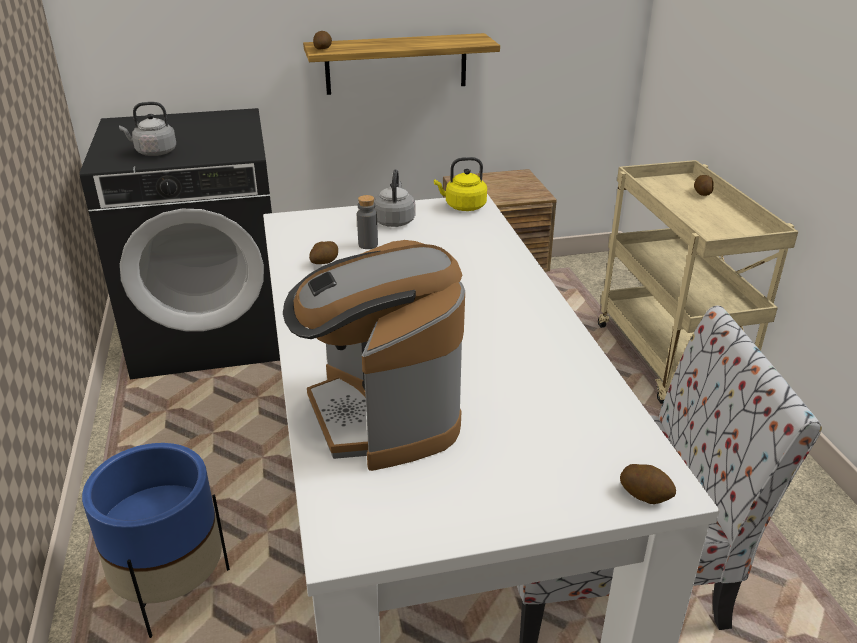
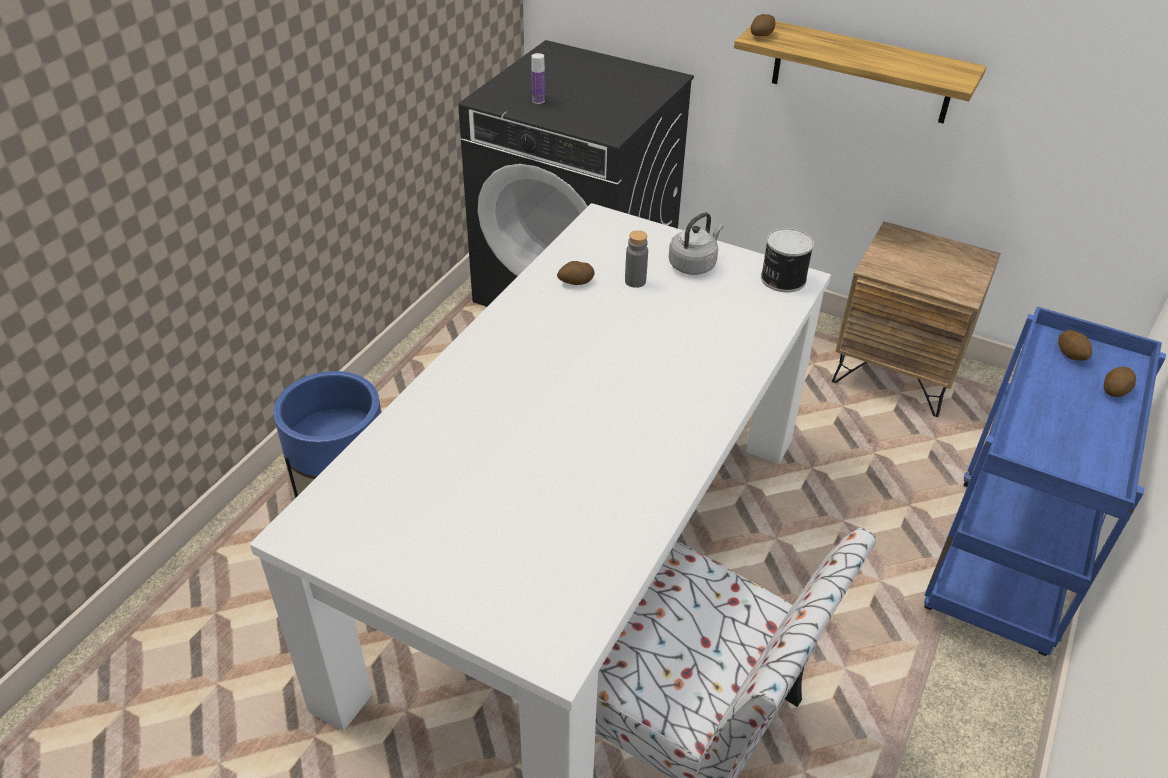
camera: 40 degrees right, 10 degrees up
(154, 152) = (538, 101): grey kettle -> bottle
(382, 415) = (440, 452): coffee machine -> none
(463, 206) = (782, 279): yellow kettle -> can
(645, 495) = (532, 647): potato -> potato (1071, 354)
(671, 360) = (1002, 569): beige cart -> blue cart

